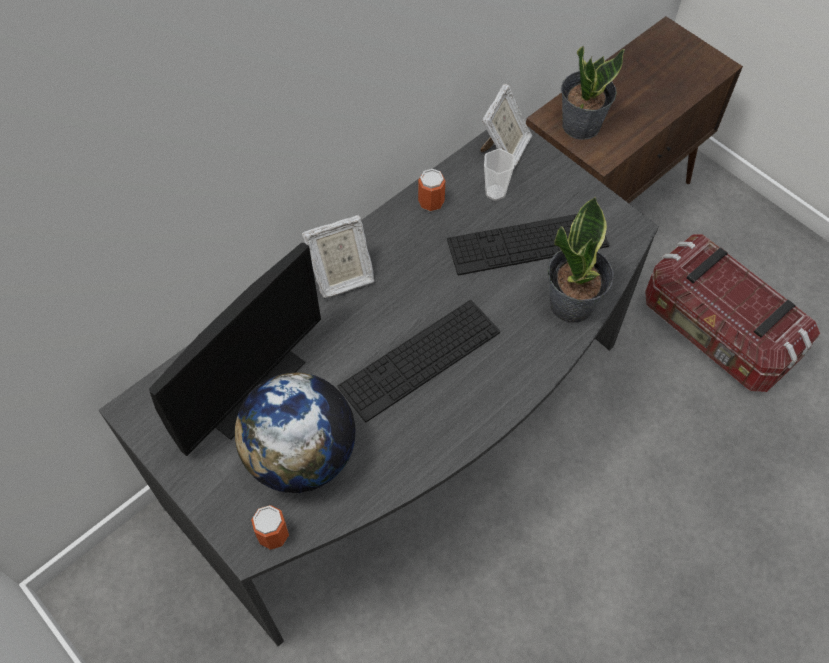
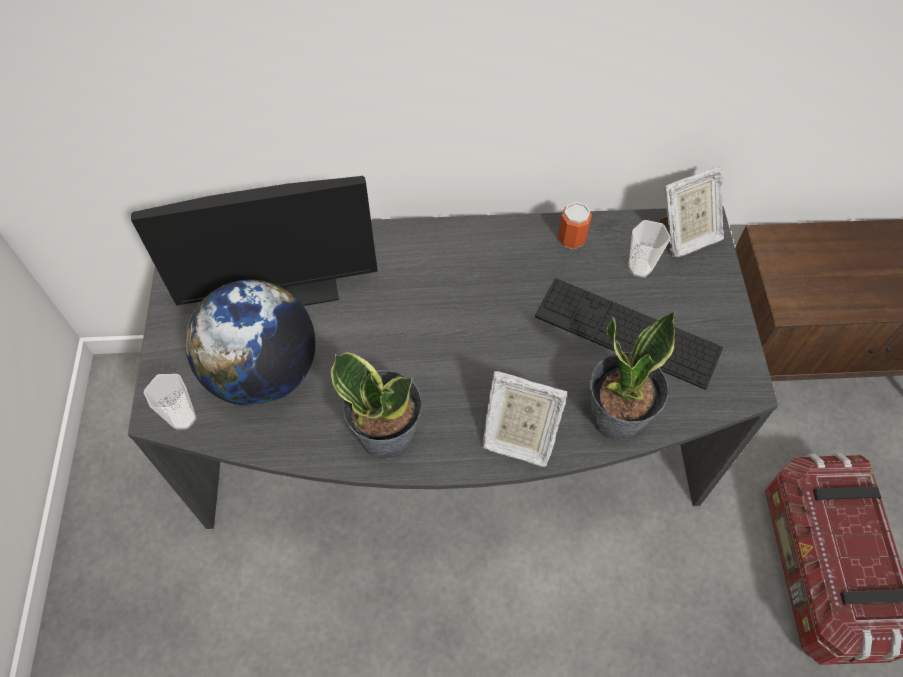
camera: 40 degrees right, 0 degrees up
(273, 535) = (183, 418): can -> cup
(341, 277) = (434, 251): picture frame -> picture frame (518, 437)
(420, 359) = (432, 365): keyboard -> none
(580, 124) = (796, 264): potted plant -> potted plant (387, 434)

